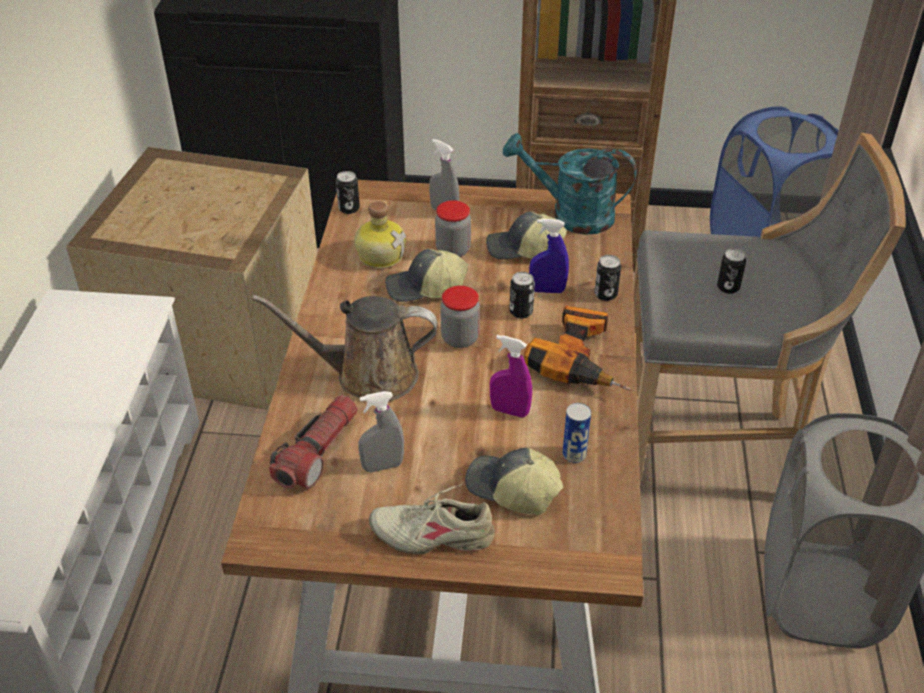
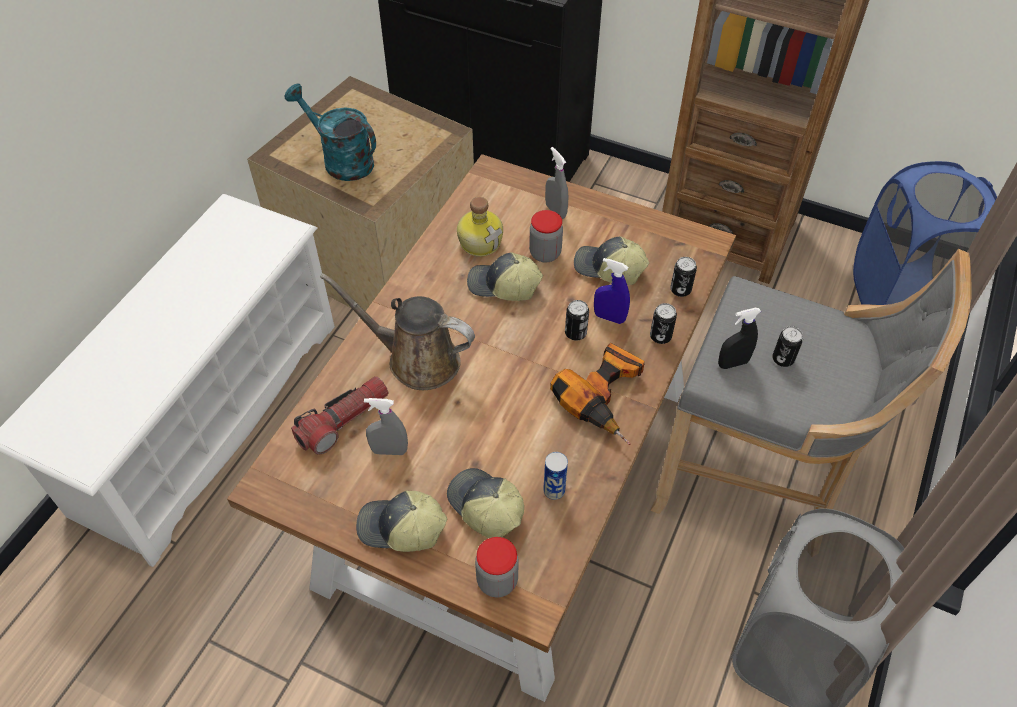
camera: 20 degrees right, 10 degrees up
(349, 208) = (474, 187): can -> can (680, 290)
(433, 534) = (401, 529): beige shoe -> cap
(460, 338) = (510, 345): jar -> jar (497, 581)
(509, 411) = (519, 430): purple spray bottle -> none
(571, 215) = (669, 244): turquoise watering can -> turquoise watering can (341, 160)
(684, 302) = (733, 363): none -> black spray bottle

